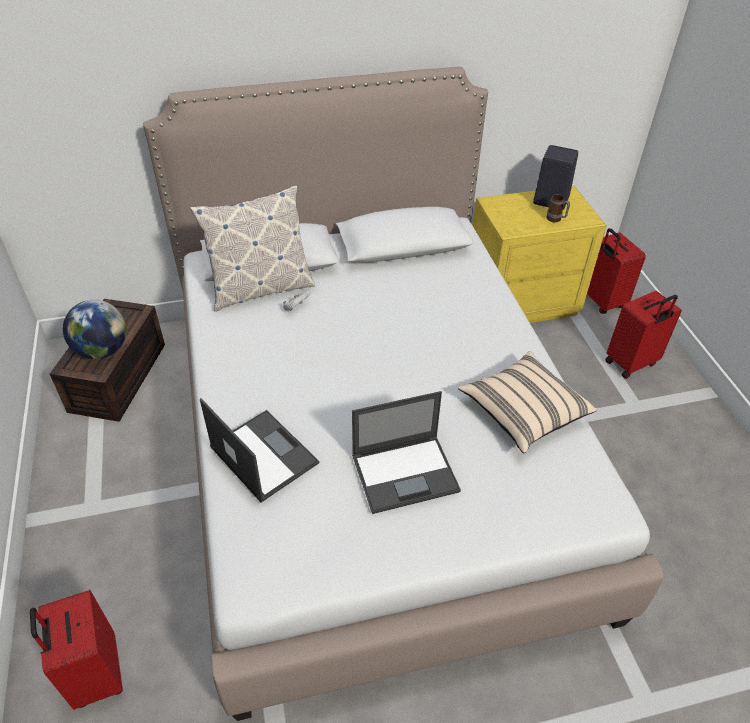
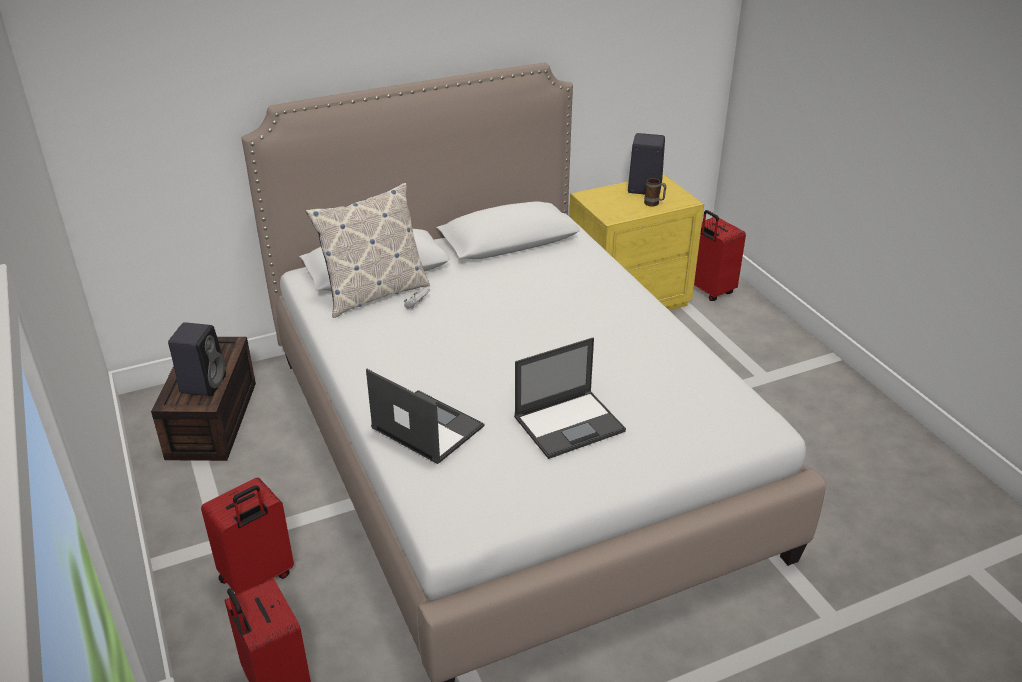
camera: 10 degrees left, 10 degrees down
(102, 350) = (203, 383): globe -> black speaker
(523, 412) = (666, 364): beige pillow -> none
(631, 363) = (752, 341): red suitcase -> red suitcase (257, 578)

